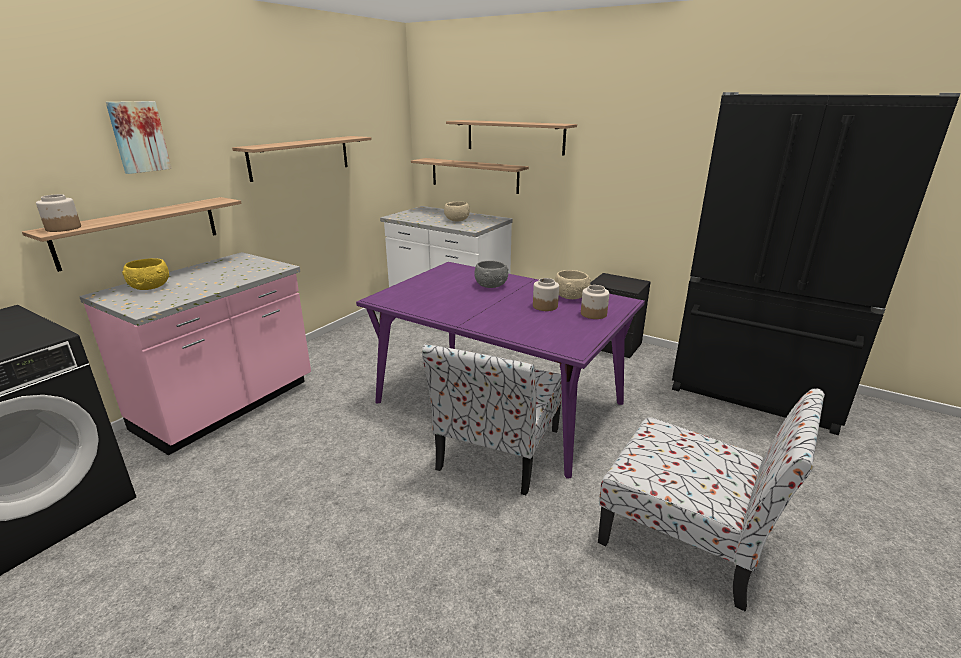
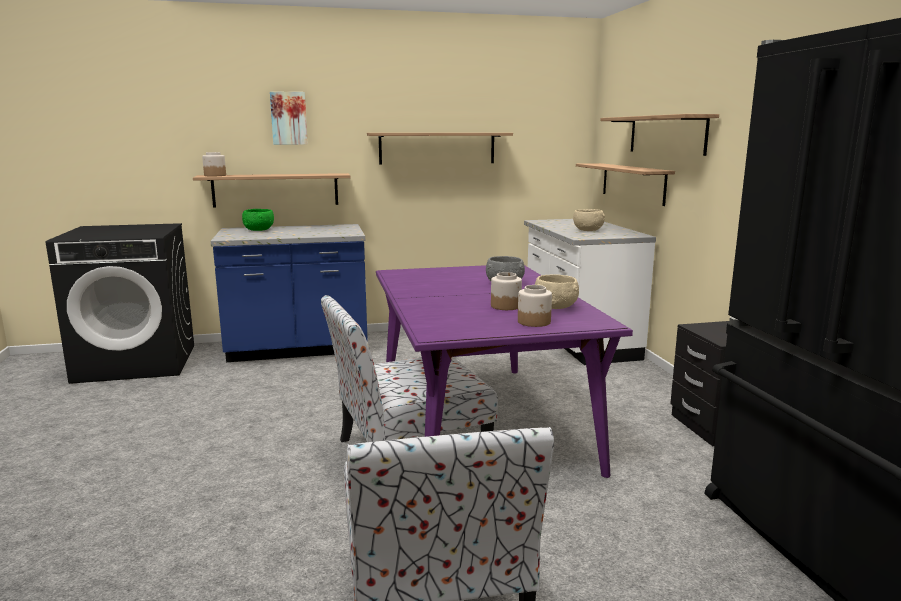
camera: 45 degrees right, 10 degrees down
(151, 287) = (259, 230): yellow bowl -> green bowl
(228, 406) = (298, 349): pink counter -> blue counter

